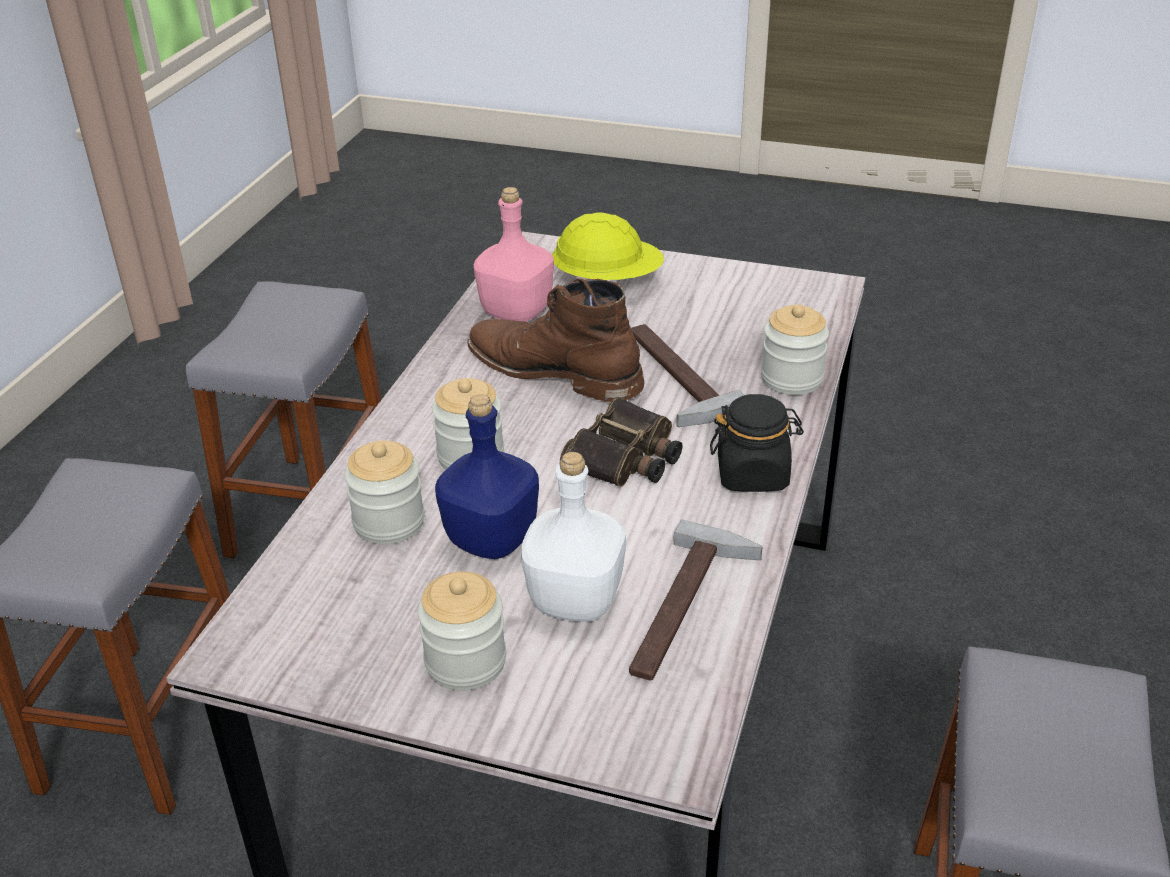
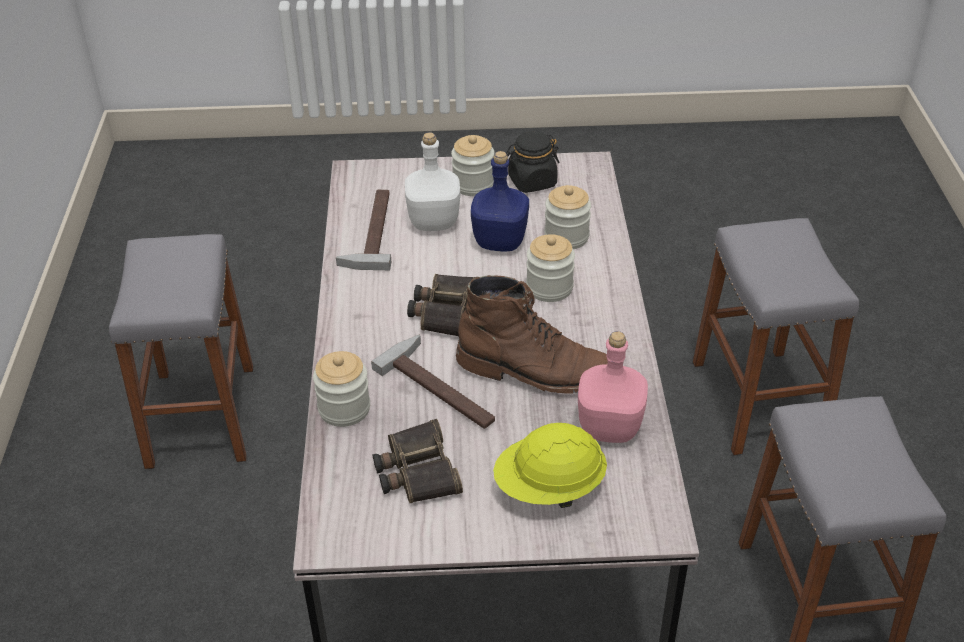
camera: 160 degrees right, 5 degrees up
(729, 316) = (416, 471): none -> binoculars
(753, 474) = (354, 318): black jar -> black jar (532, 182)

